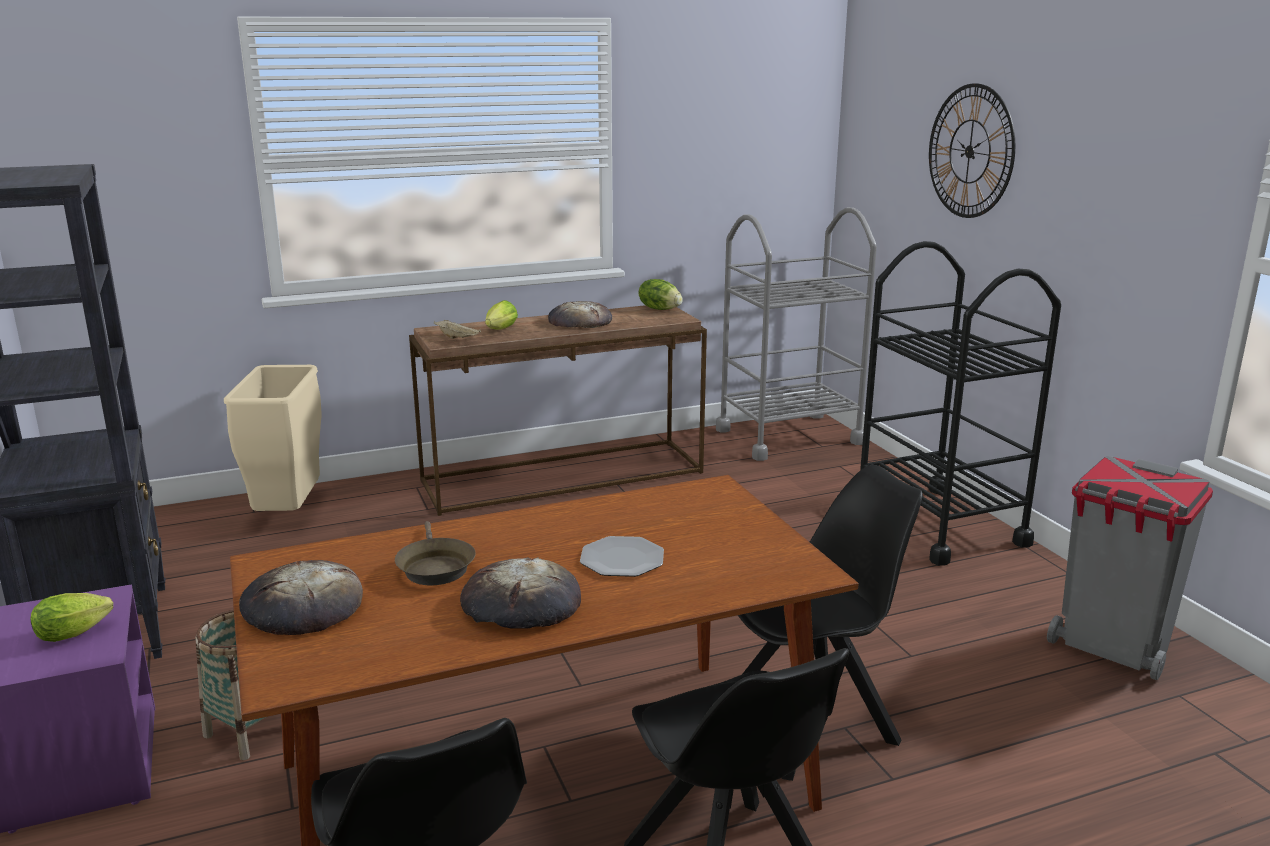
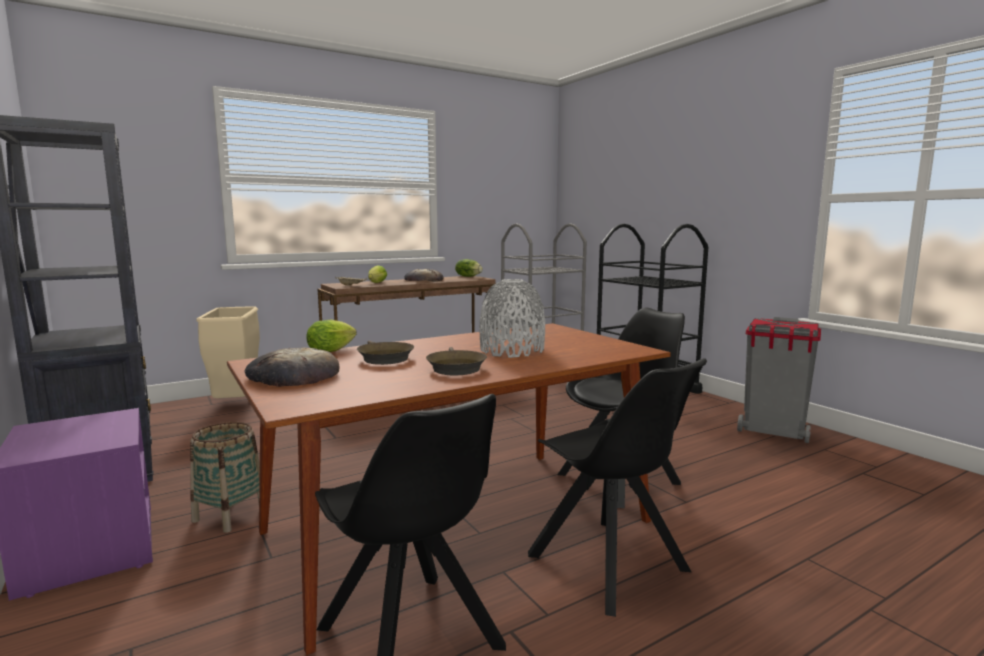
camera: 10 degrees left, 10 degrees down
(77, 633) = (97, 432): lettuce -> lettuce (333, 350)
(520, 603) = (455, 368): bread -> brown frying pan
(622, 559) = (512, 350): plate -> grey vase
(970, 151) = (641, 178): wall clock -> none

